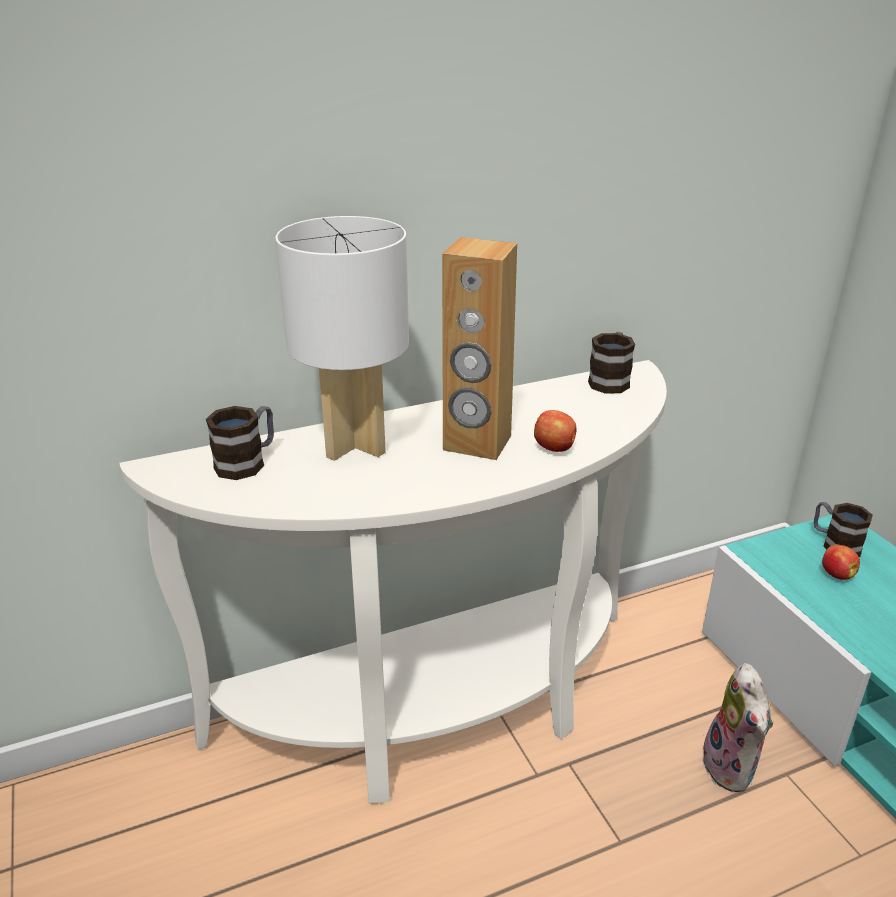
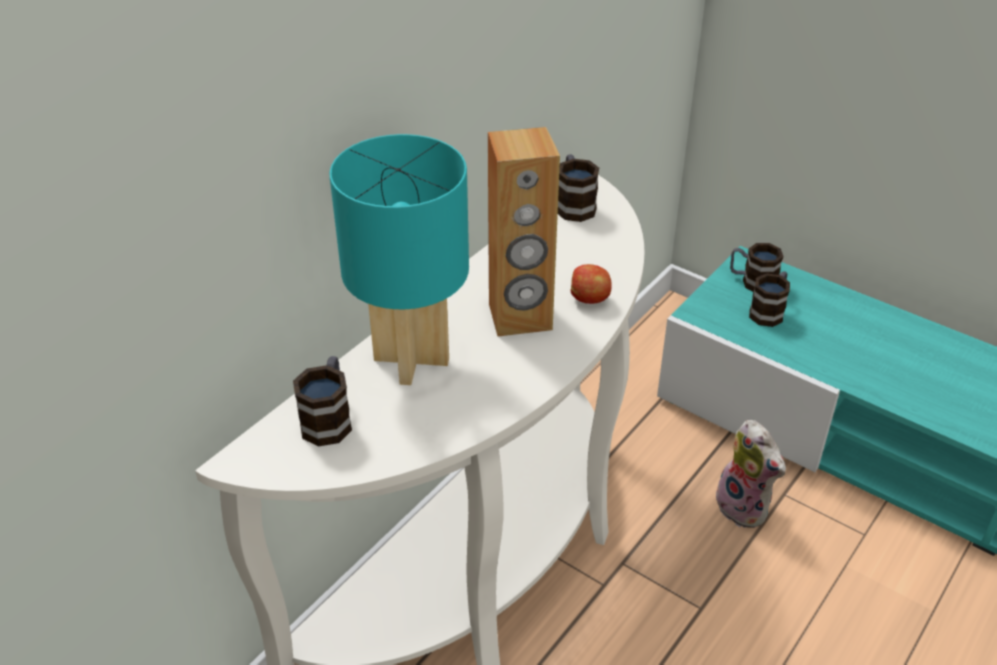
camera: 30 degrees left, 10 degrees up
(356, 444) = (413, 359): white table lamp -> turquoise table lamp
(836, 574) = (769, 311): apple -> mug

